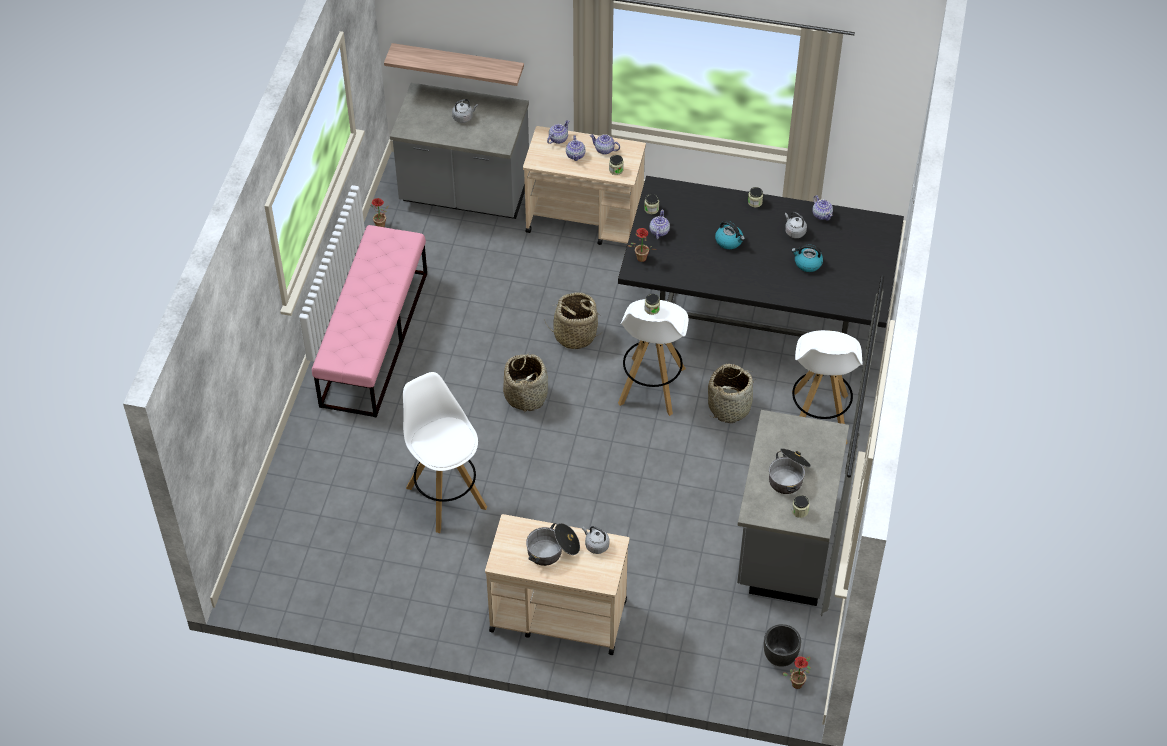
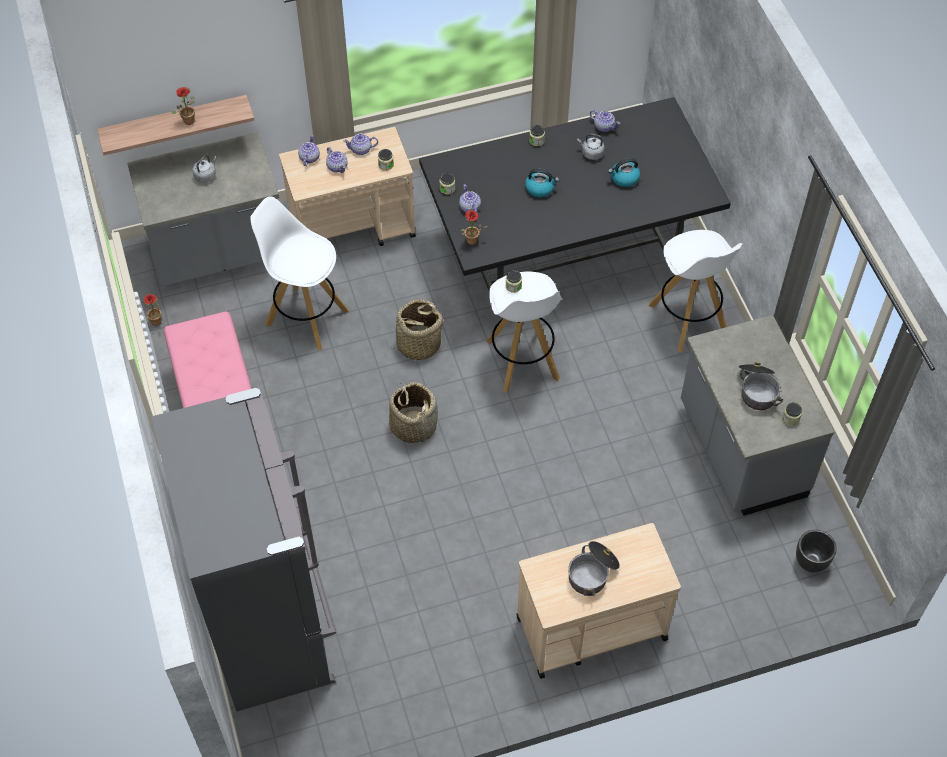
camera: 30 degrees left, 5 degrees up
(313, 490) = (271, 625): none -> grey fridge
(445, 496) = (405, 564): white stool -> white stool (305, 317)
(596, 545) = (628, 546): grey kettle -> none
(729, 407) = (605, 346): basket -> none
(797, 682) = (842, 577): potted plant -> potted plant (188, 119)

